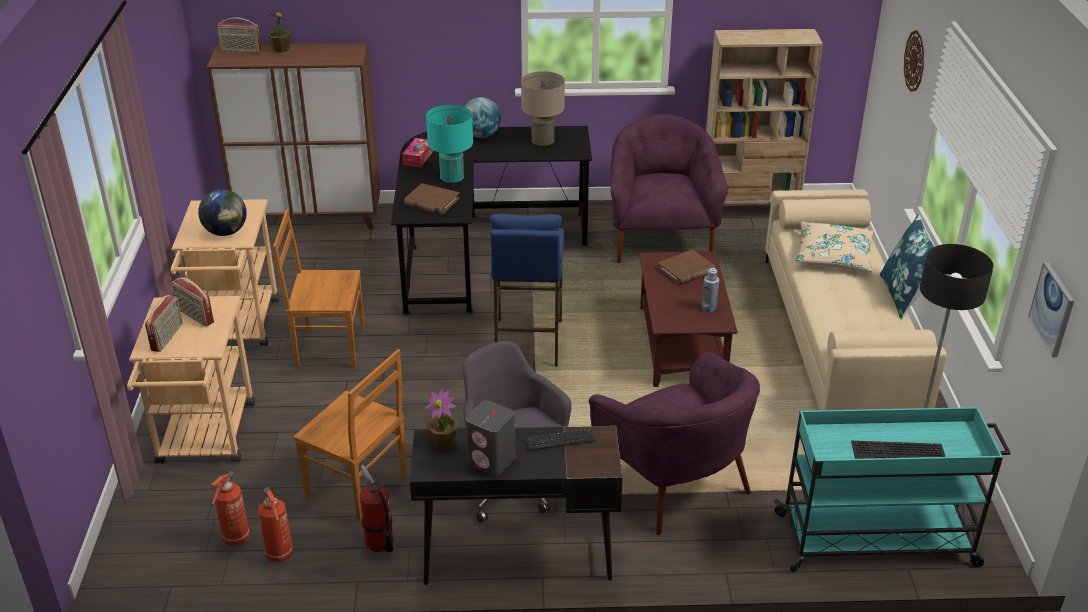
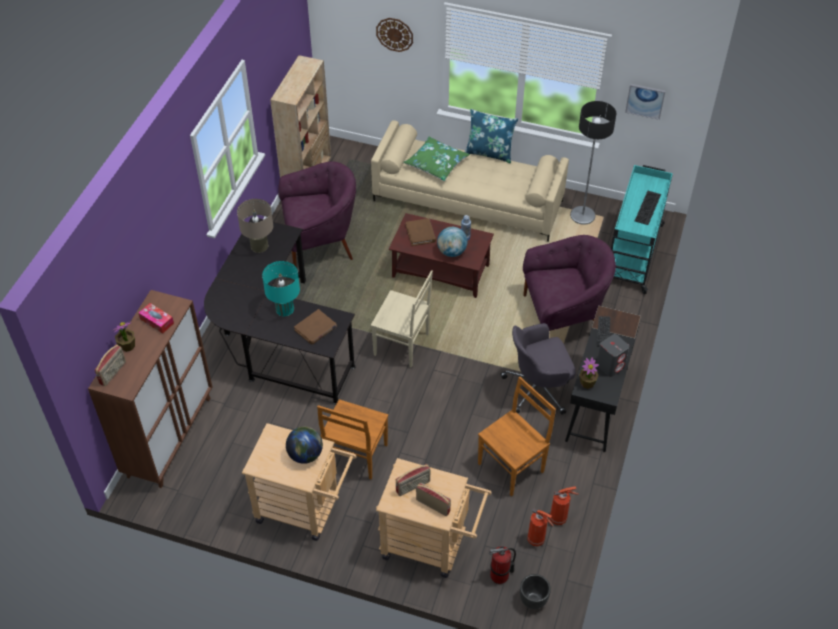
camera: 70 degrees left, 15 degrees up
(131, 556) = (533, 600): none -> black planter
(379, 542) = (564, 466): fire extinguisher -> fire extinguisher (499, 575)
(418, 157) = (244, 321): tissue box -> tissue box (157, 321)
(481, 135) = (231, 277): globe -> globe (451, 252)
(527, 343) = (403, 345): blue stool -> beige chair
(660, 240) = (319, 241): purple armchair -> purple armchair turned 150 degrees clockwise
(833, 256) = (436, 164): beige pillow -> green pillow

